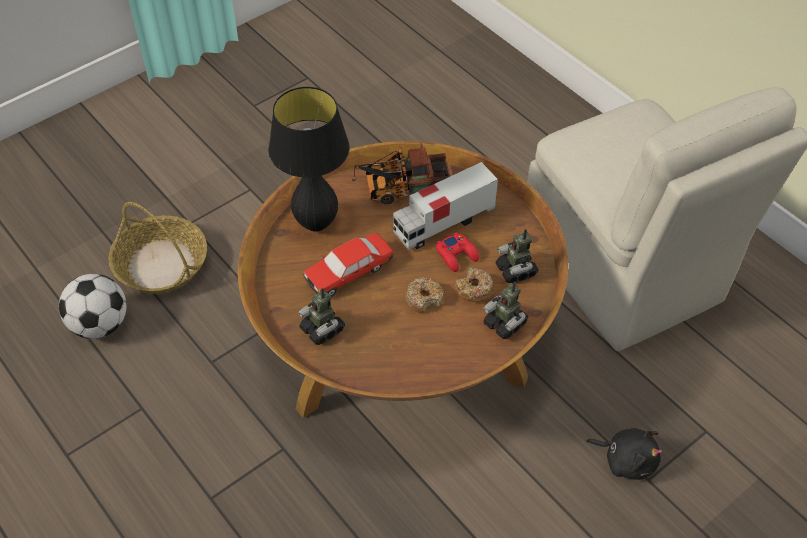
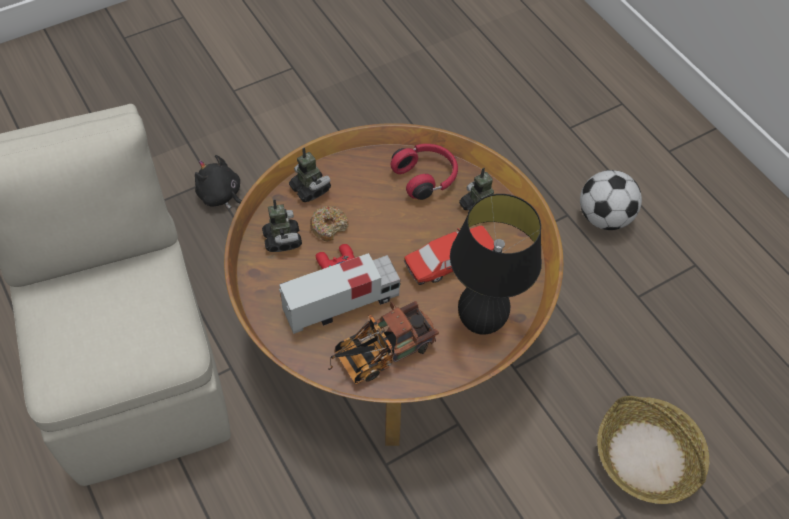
camera: 175 degrees left, 5 degrees up
(99, 325) = (698, 389): football -> football (603, 217)
(384, 357) = (426, 177): none -> red headphones
(402, 188) = (379, 354): toy truck -> toy truck turned 150 degrees clockwise
(424, 298) = (379, 224): donut -> none

